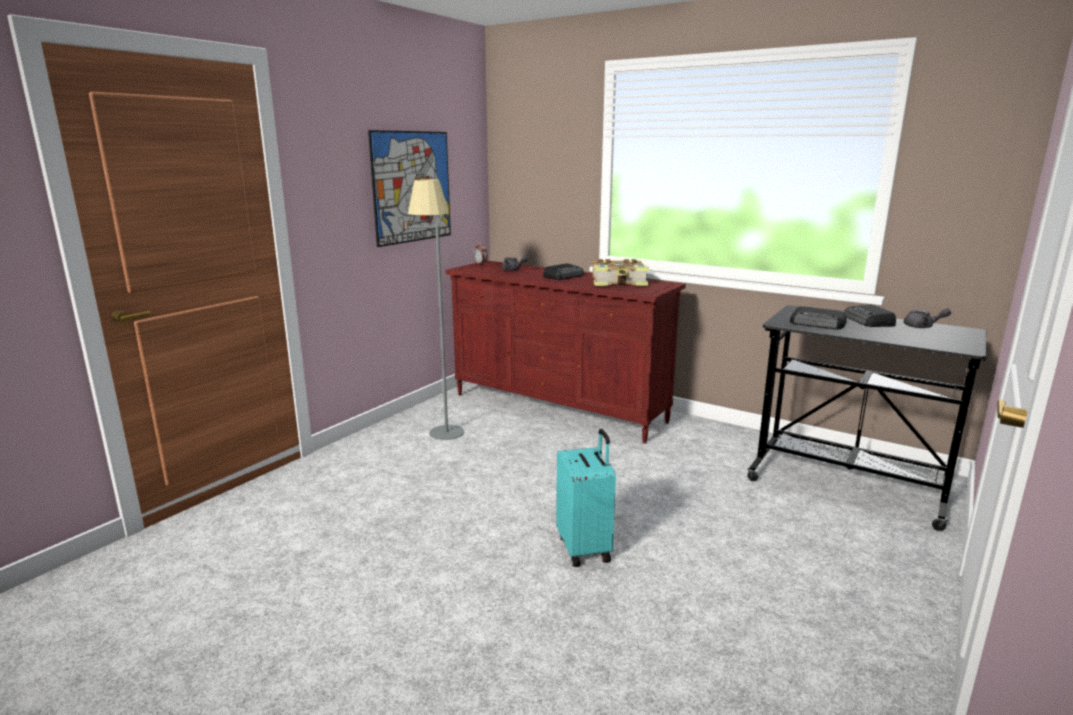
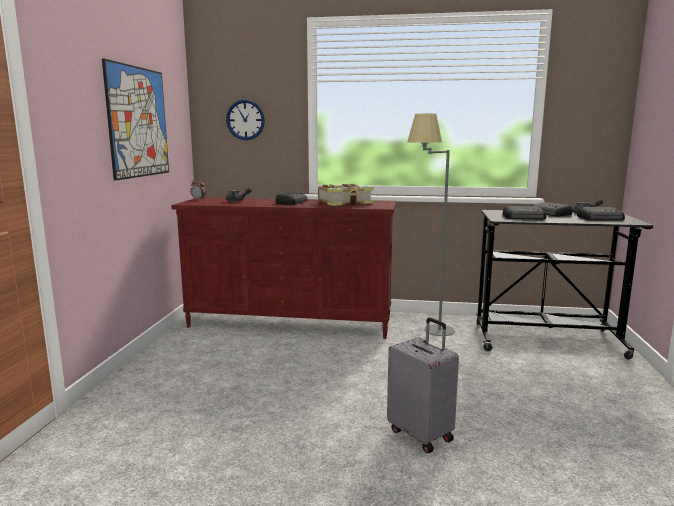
camera: 25 degrees left, 5 degrees down
(441, 426) = (193, 357): grey floor lamp -> grey floor lamp (426, 327)
(539, 178) = (245, 120): none -> wall clock
(585, 548) = (421, 434): turquoise suitcase -> grey suitcase
(927, 337) = (601, 218): none -> radio

